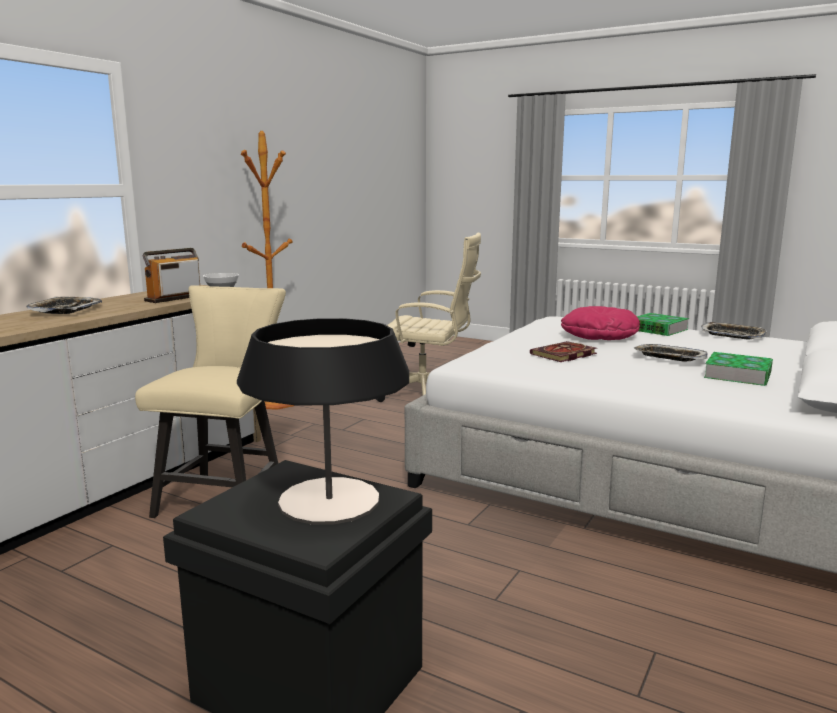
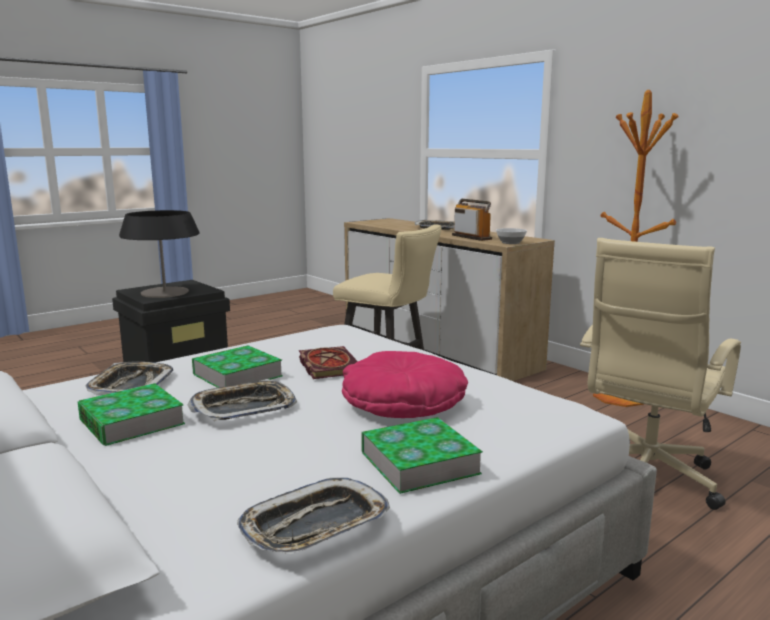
camera: 110 degrees right, 0 degrees up
(624, 369) = (237, 375): none -> book
(699, 389) = (131, 385): none -> tray

